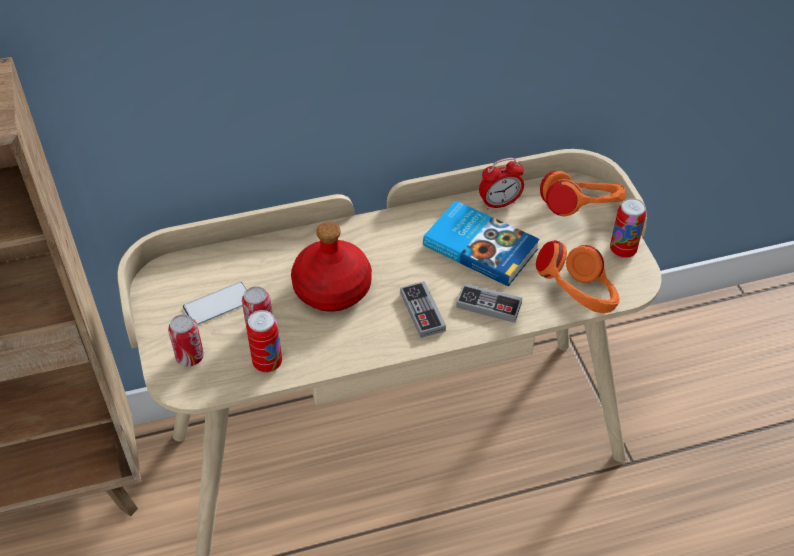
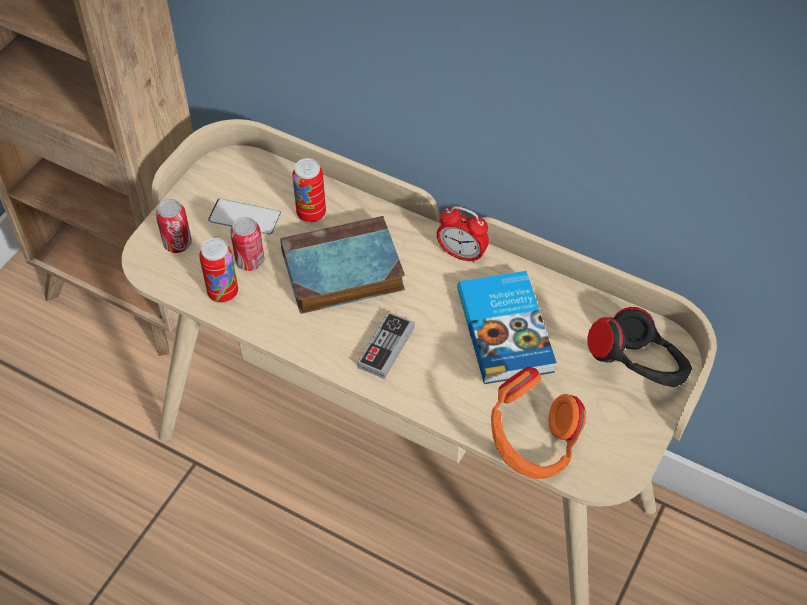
camera: 45 degrees right, 5 degrees up
(332, 289) = (340, 272): red bottle -> book
(488, 305) = (447, 386): game controller -> none
(499, 203) = (573, 304): alarm clock -> alarm clock (461, 254)
(579, 213) = (637, 370): orange headphones -> black headphones
(622, 250) = (633, 436): can -> can (311, 213)

